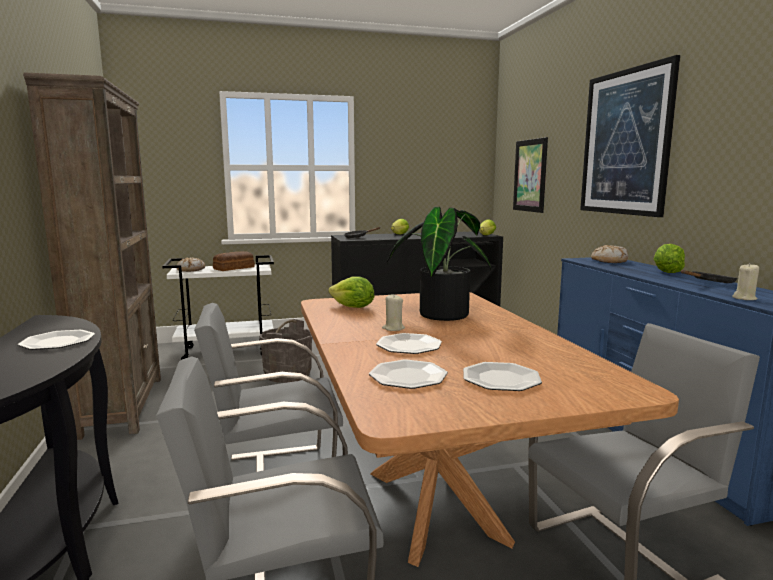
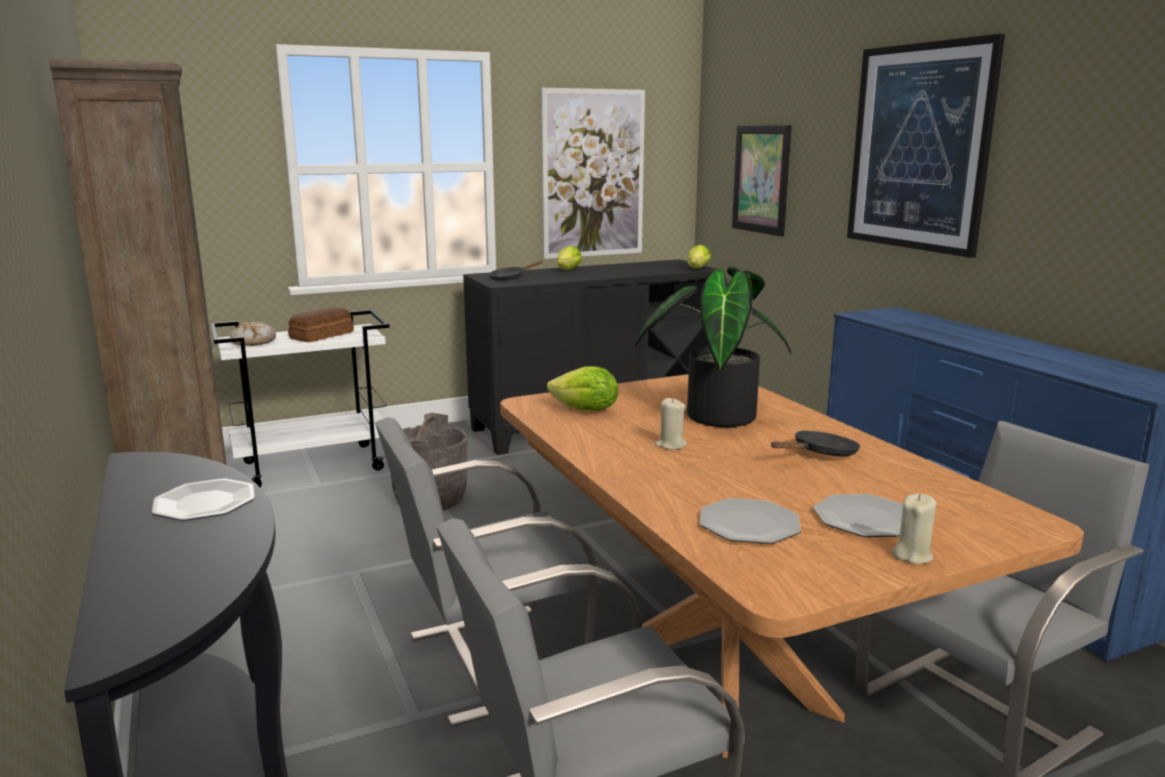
camera: 10 degrees left, 5 degrees up
(409, 346) = (713, 474): plate -> none
(422, 174) = (593, 174): none -> picture
(609, 261) = (900, 317): bread -> none
(667, 272) = (987, 337): lettuce -> none
(710, 283) = (1050, 354): black frying pan -> black frying pan (820, 454)
(744, 298) = (1106, 380): beige candle -> beige candle (912, 555)

